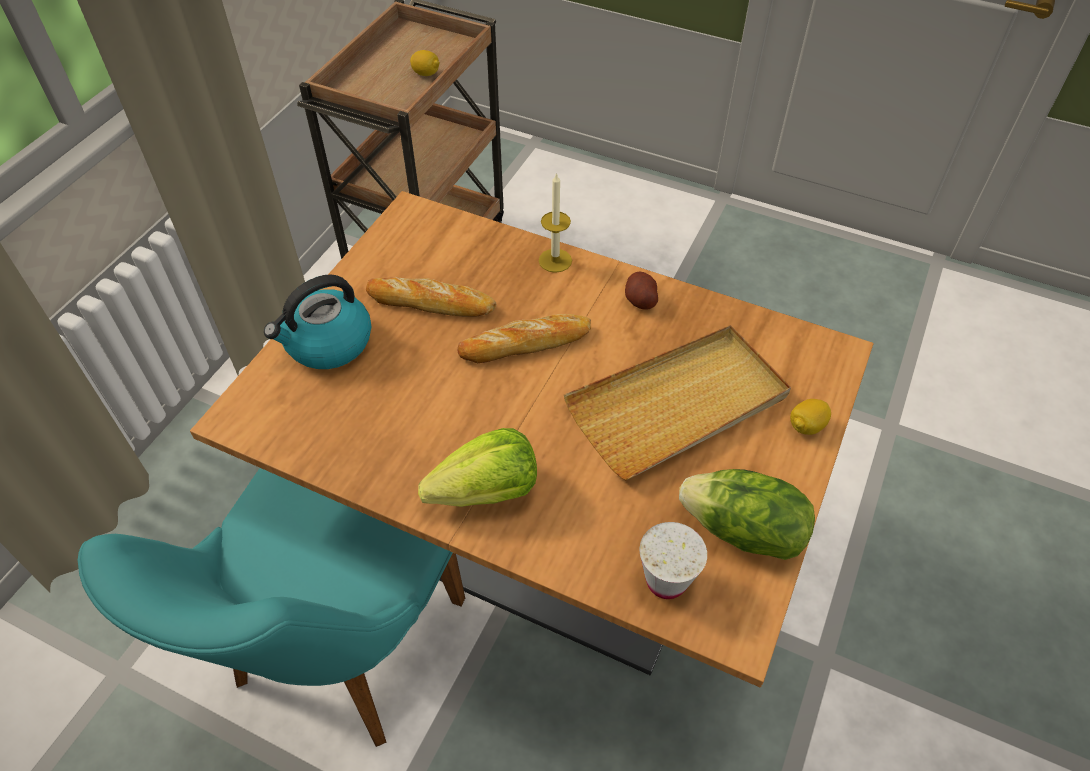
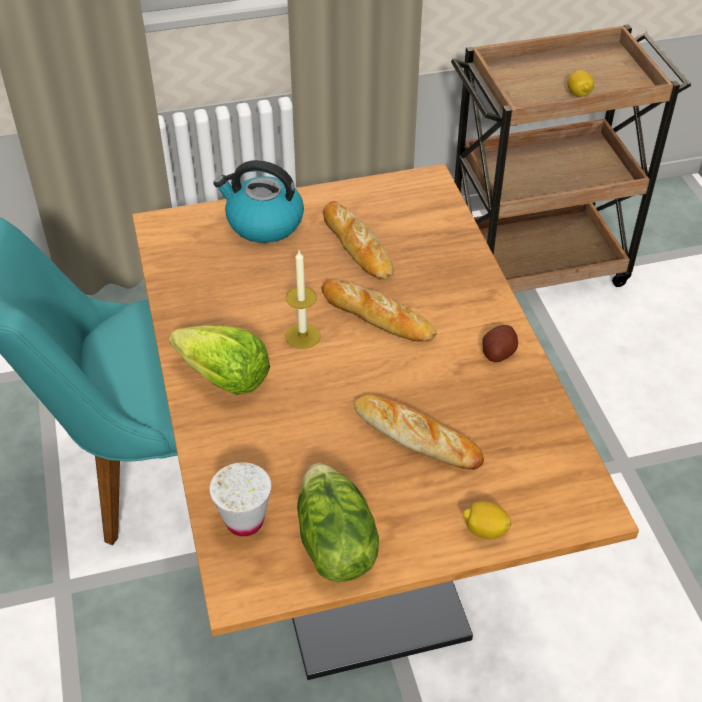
camera: 50 degrees right, 5 degrees down
(555, 260) = (478, 281): candle -> candle (303, 336)
(679, 404) = (417, 436): beige tray -> bread

